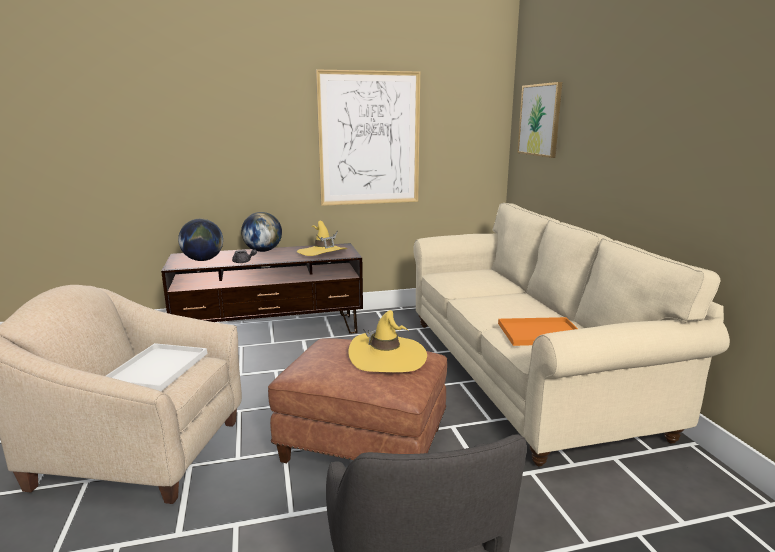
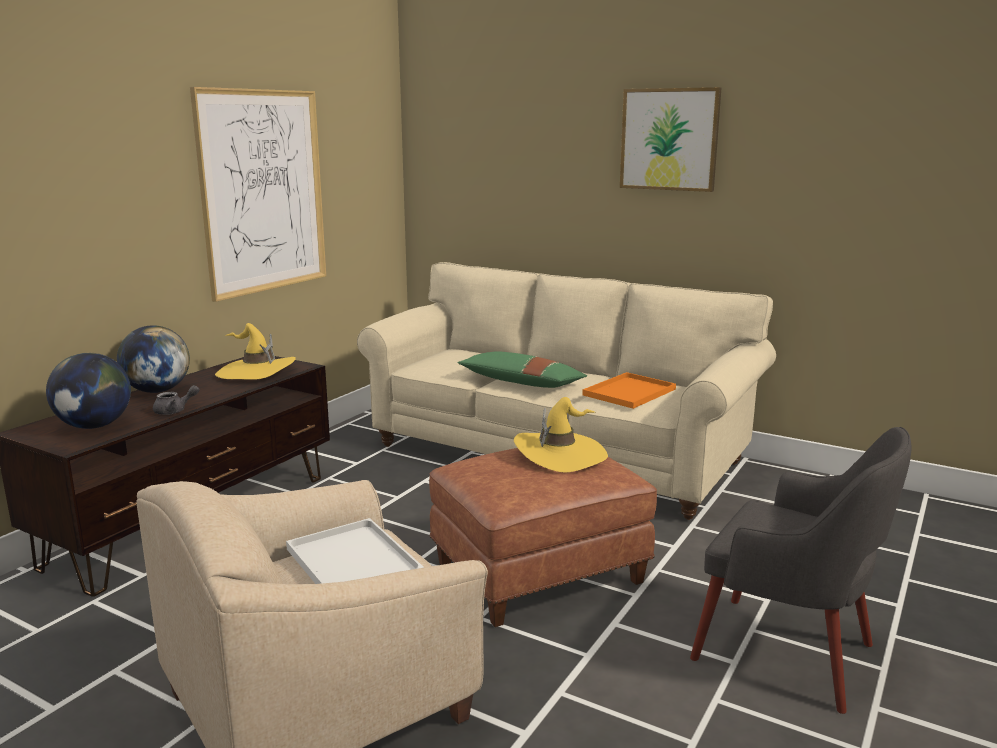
camera: 45 degrees left, 0 degrees up
(482, 303) = (521, 383): none -> green pillow
(540, 120) = (466, 156): picture -> picture (669, 139)

